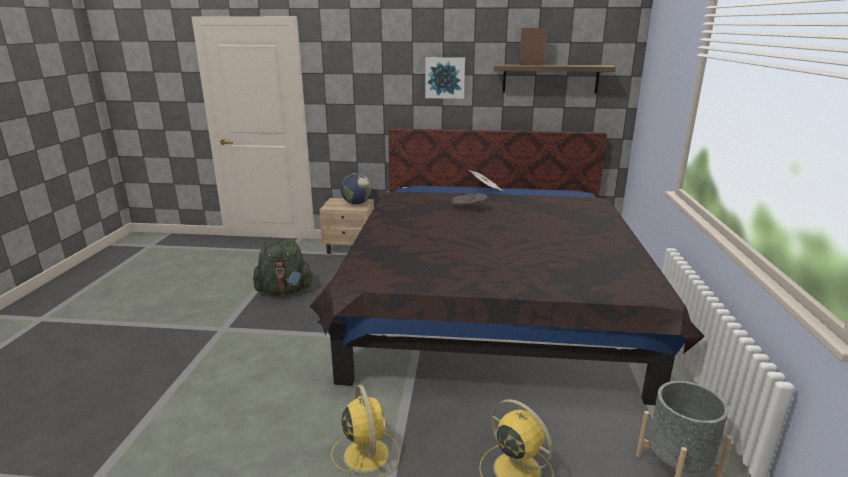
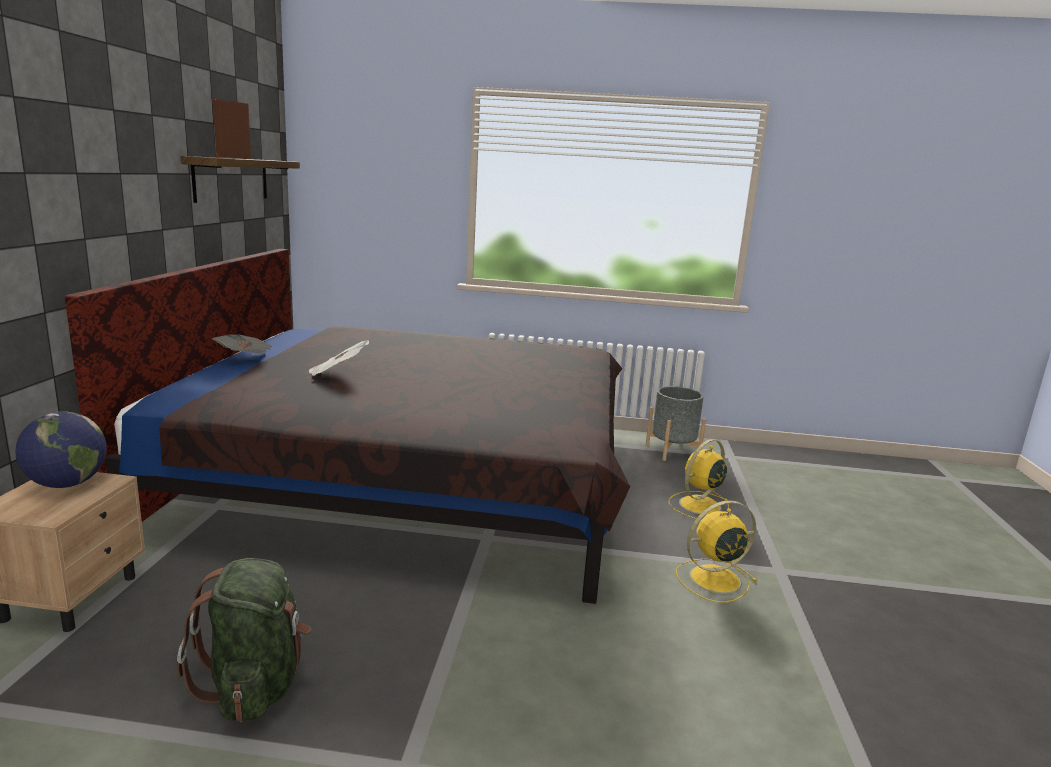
camera: 90 degrees left, 5 degrees down
(445, 77) = (127, 180): picture -> none

